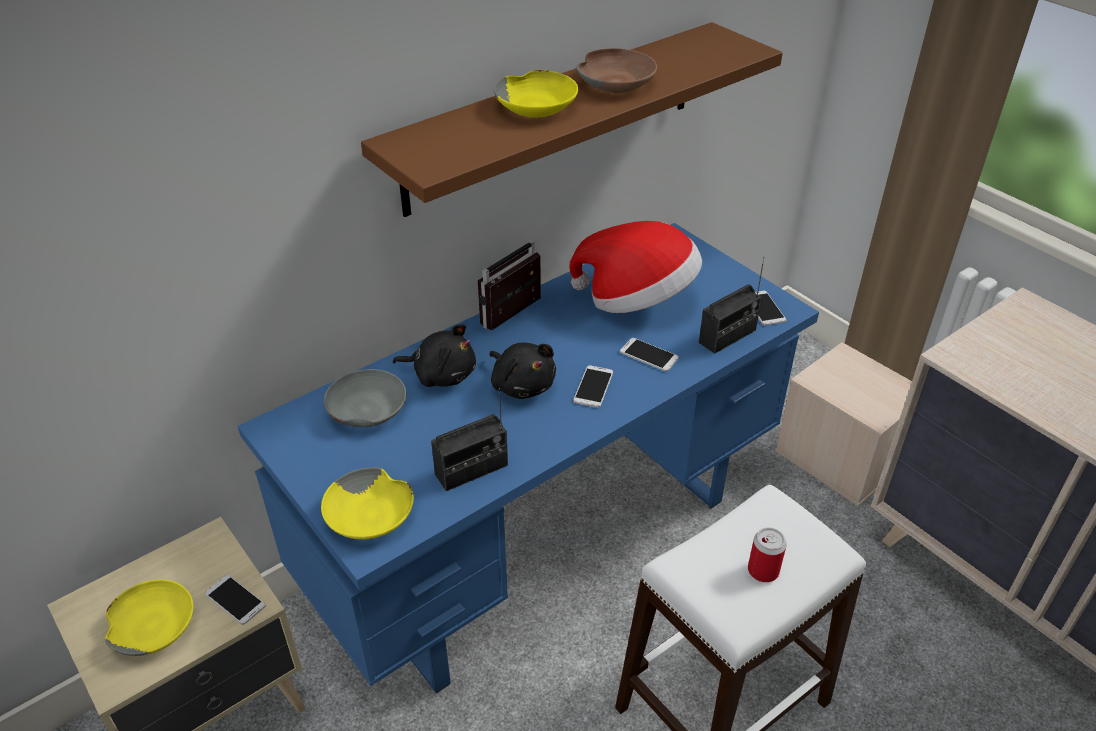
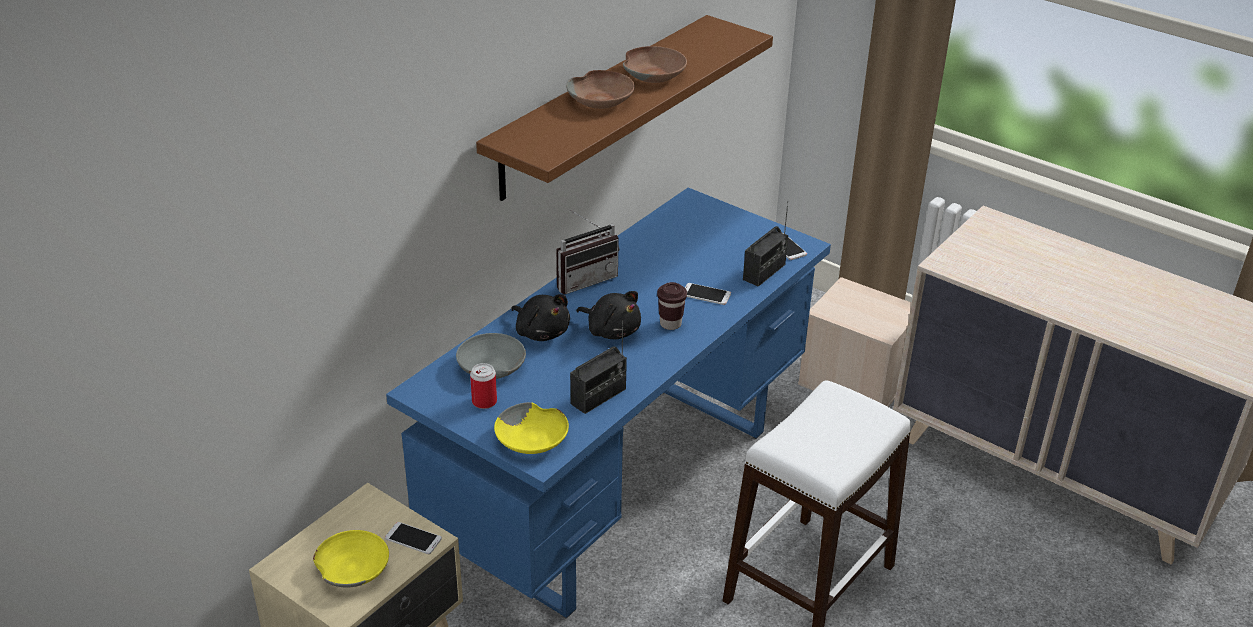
camera: 15 degrees left, 5 degrees down
(441, 374) = (541, 332): black plush toy -> black plush toy turned 45 degrees clockwise
(516, 316) = (584, 279): radio -> radio turned 150 degrees counterclockwise
(538, 106) = (602, 99): yellow bowl -> brown bowl
(593, 387) = (670, 324): phone -> brown cup
(637, 299) = (680, 253): hat -> none
(763, 570) = (838, 438): can -> can (484, 402)

